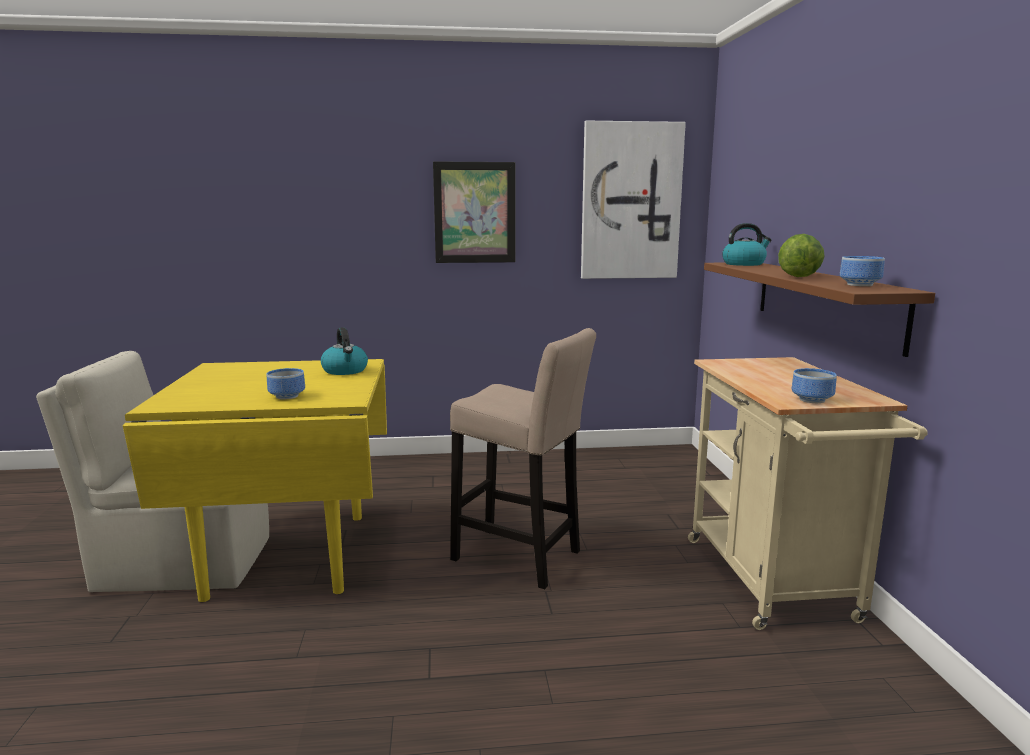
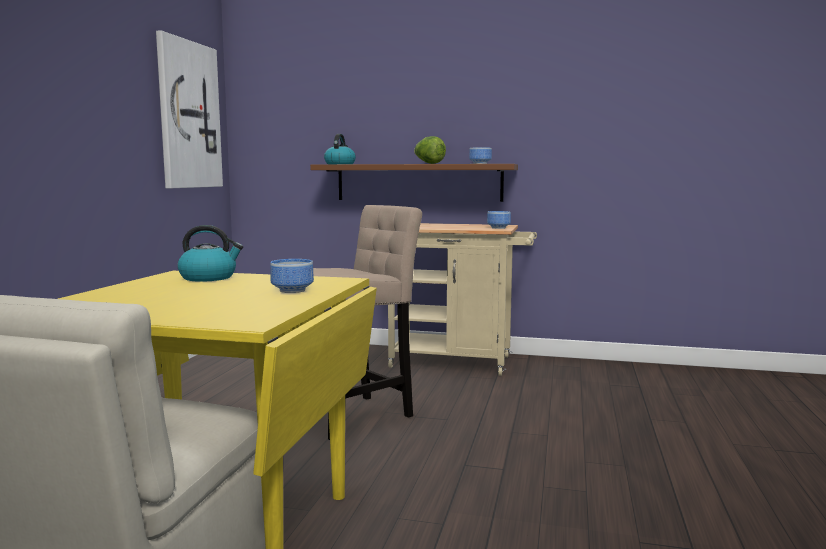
camera: 70 degrees left, 5 degrees down
(474, 213) = (79, 112): picture -> none

